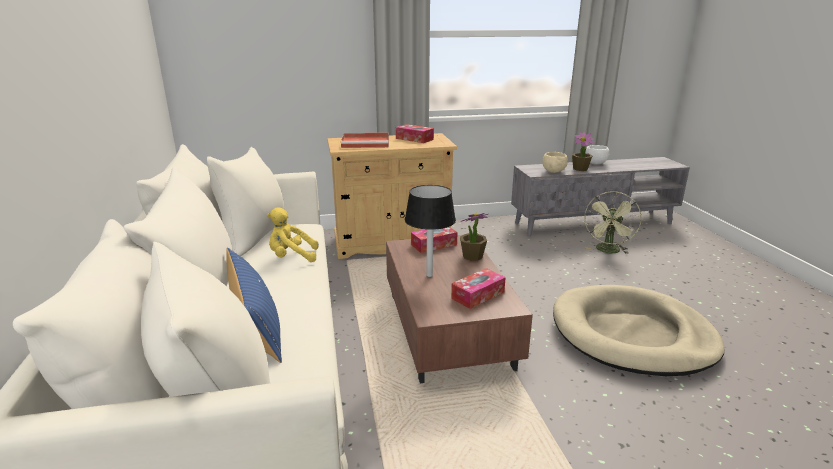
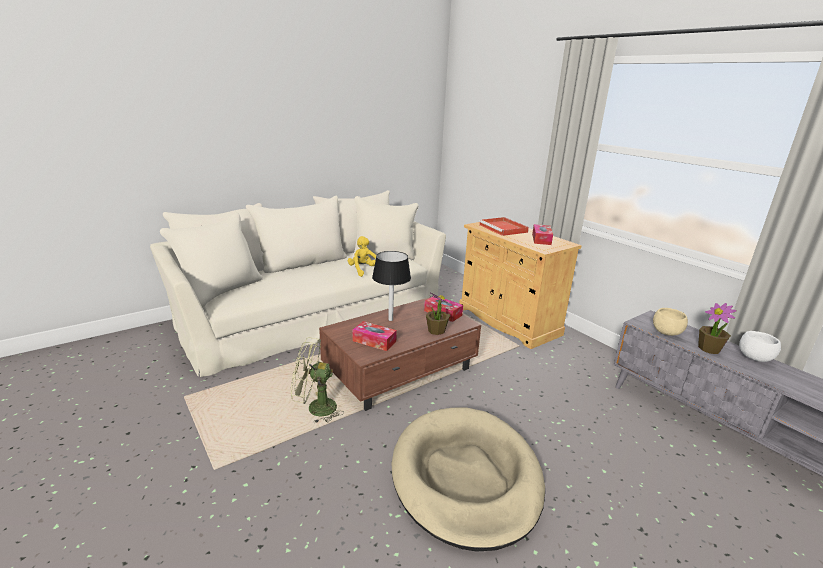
camera: 65 degrees right, 0 degrees up
(257, 327) = (281, 281): blue pillow -> none
(608, 251) = (651, 451): green fan -> green fan (315, 408)

